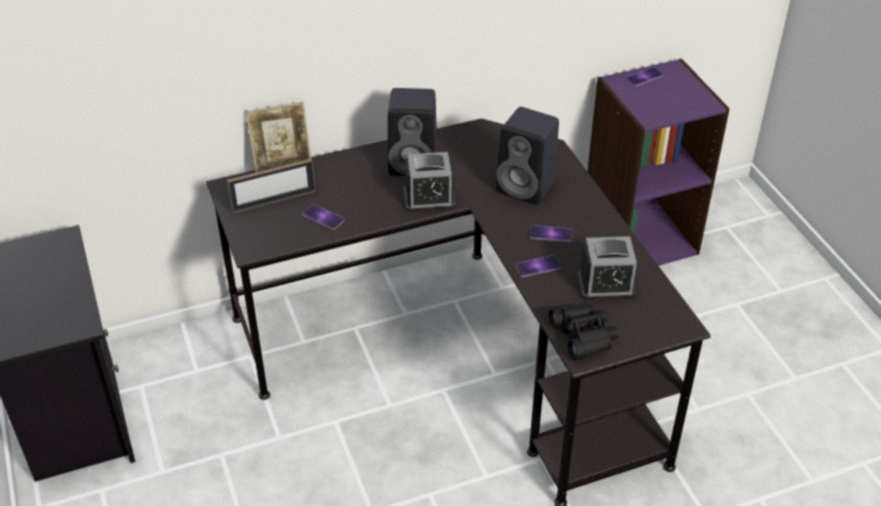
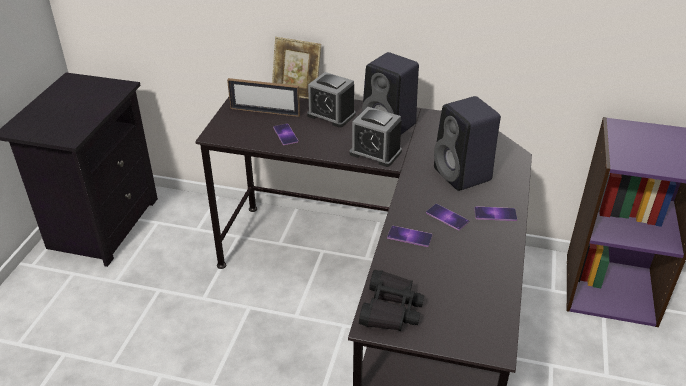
camera: 35 degrees right, 5 degrees down
(606, 285) = (455, 278): alarm clock -> alarm clock (331, 115)
(644, 77) = (649, 131): phone -> phone (495, 214)

